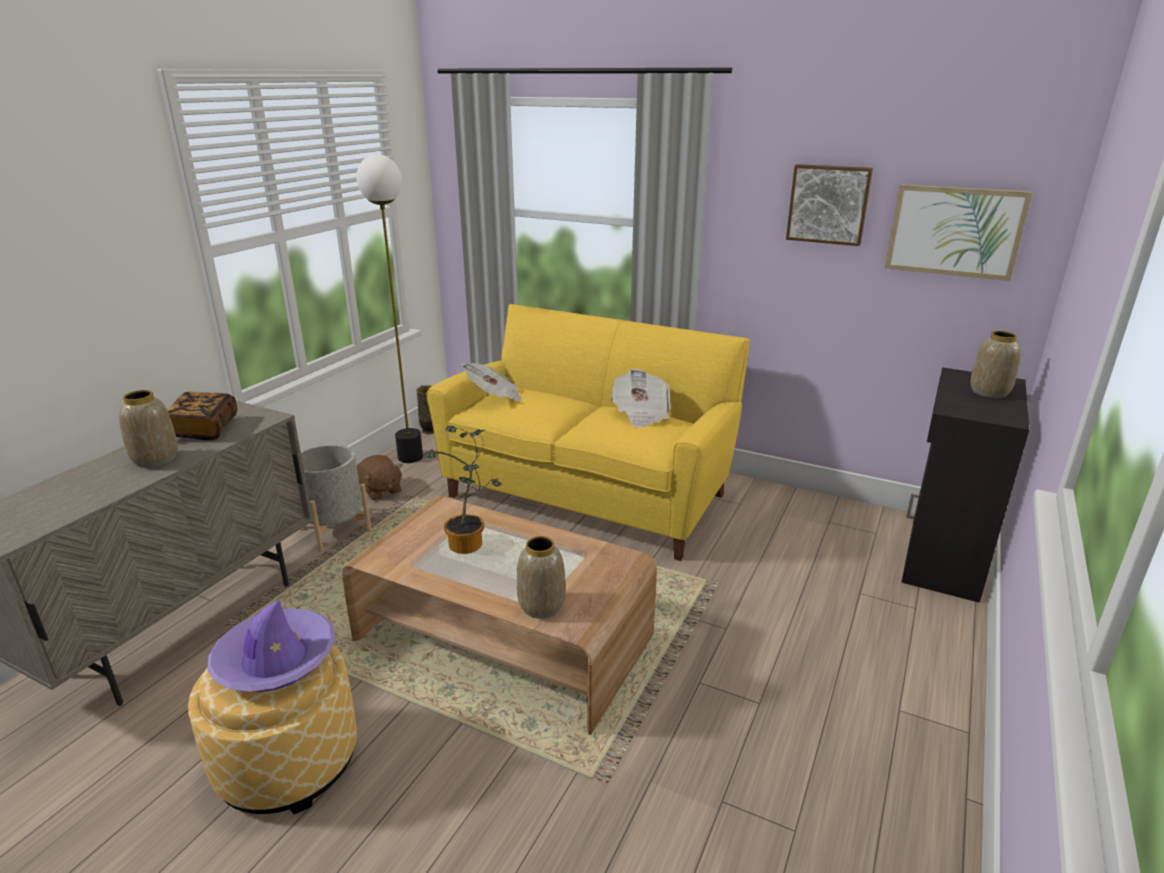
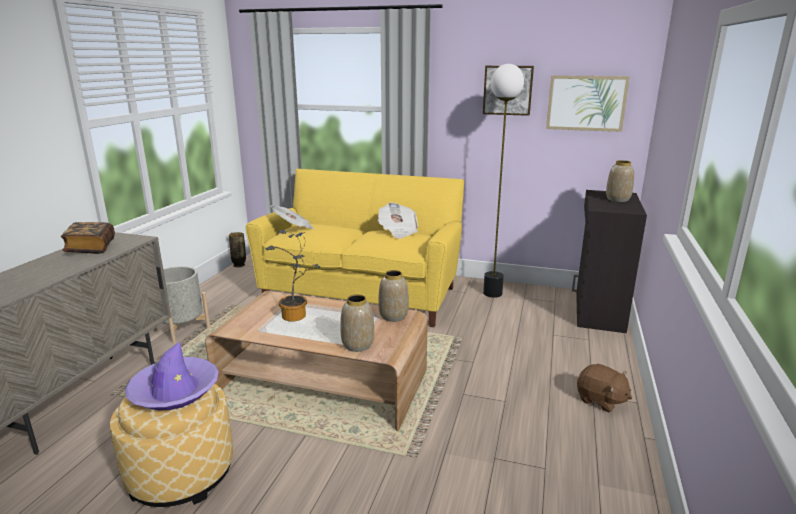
camera: 10 degrees left, 5 degrees down
(155, 460) = (59, 266): vase -> vase (393, 316)
(380, 491) = (211, 303): brown plush toy -> brown plush toy (600, 400)
(411, 457) = (228, 282): floor lamp -> floor lamp (493, 293)

